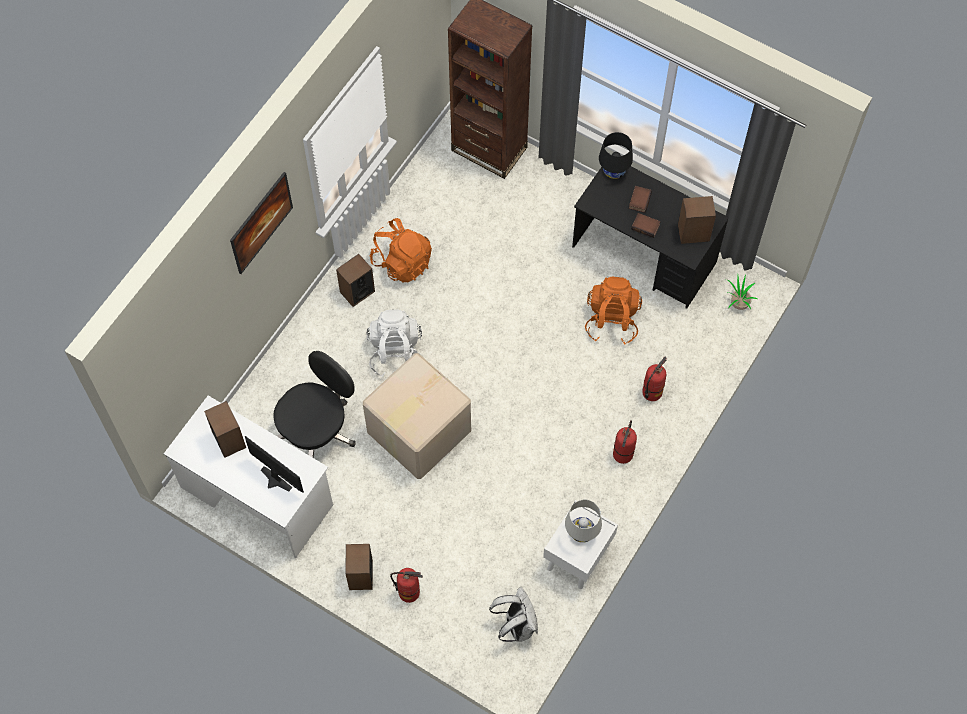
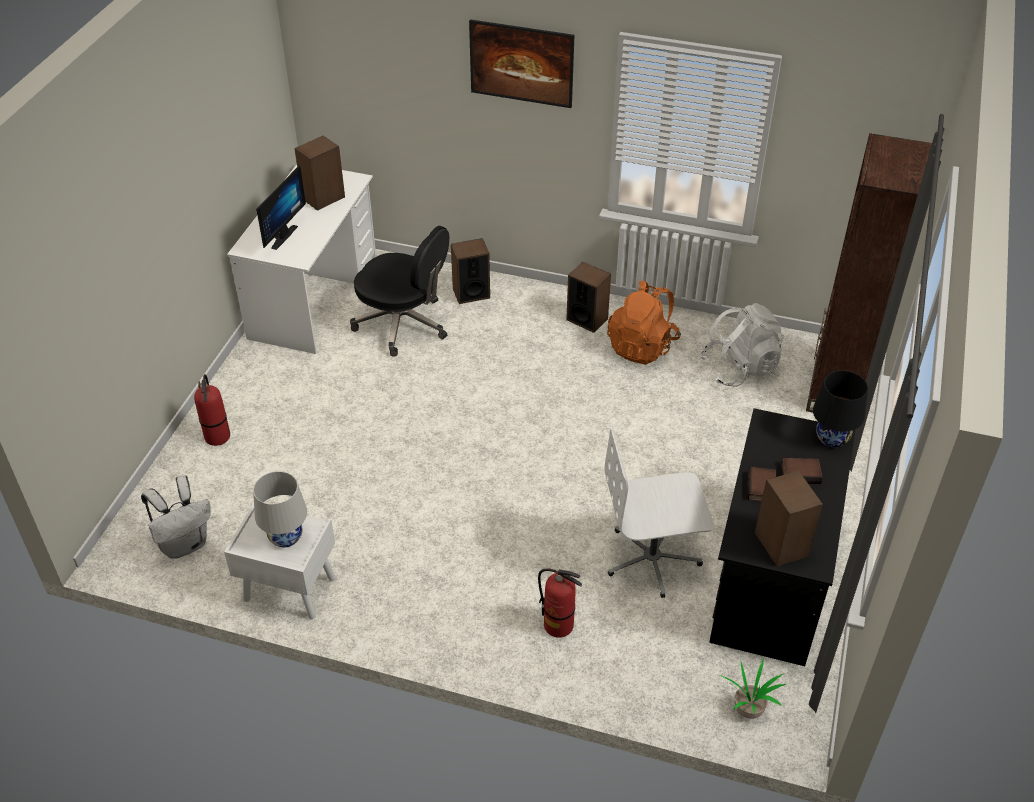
camera: 75 degrees right, 20 degrees down
(360, 575) = (233, 393): speaker -> speaker (471, 293)
(395, 352) = (522, 365): white backpack -> white backpack (739, 368)
(417, 431) = (426, 403): cardboard box -> none
(612, 320) = (652, 559): orange backpack -> white office chair
(623, 454) = (452, 610): fire extinguisher -> none

